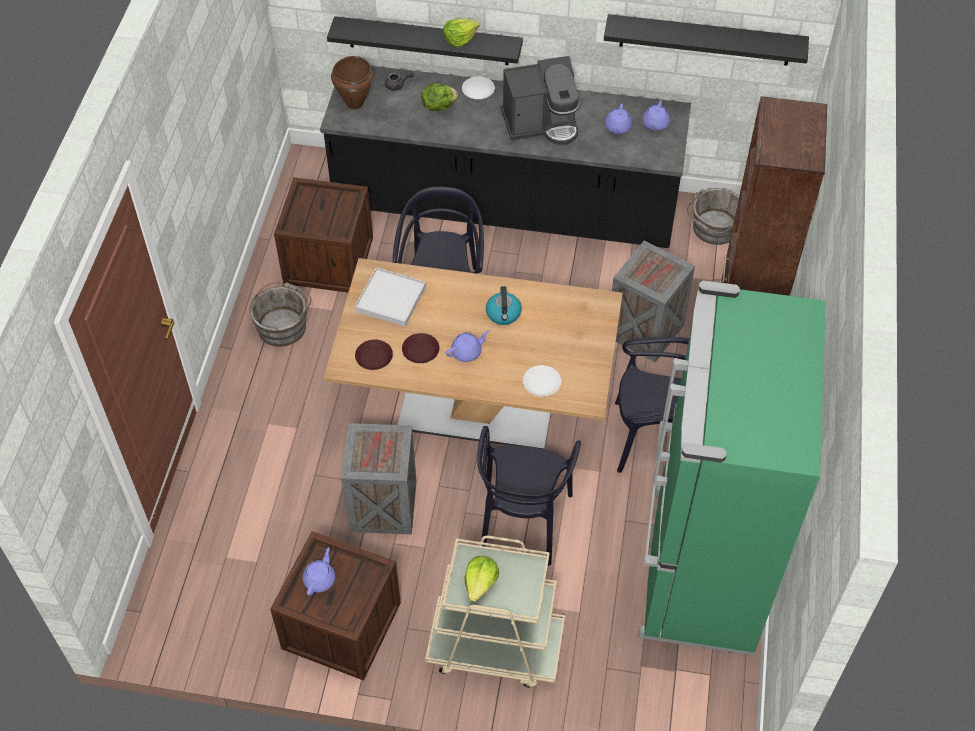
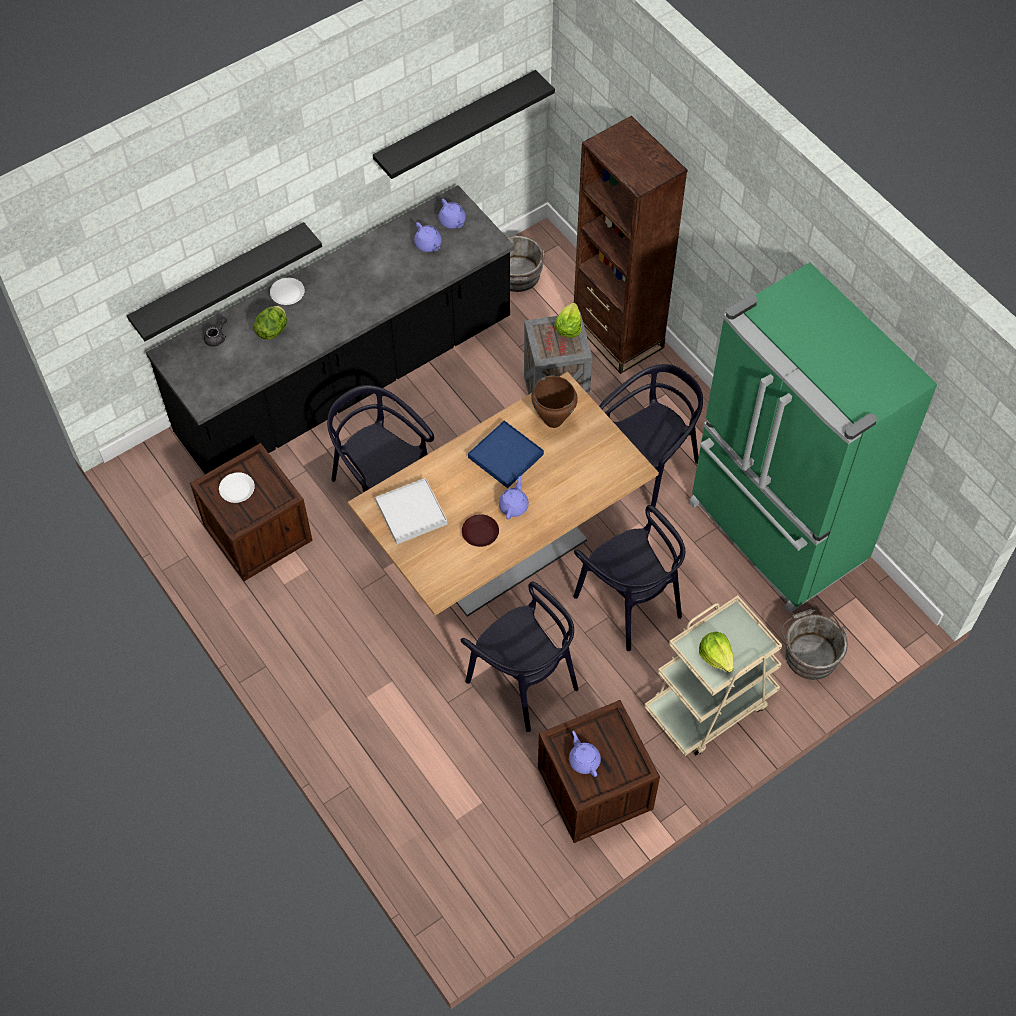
camera: 45 degrees left, 5 degrees up
(283, 325) = (284, 613): grey bucket -> grey bucket (809, 653)
(354, 103) = (200, 379): brown cooking pot -> brown cooking pot (553, 421)
(374, 357) = (453, 566): brown plate -> none
(382, 507) = (523, 681): crate -> black chair
(459, 39) = (256, 259): lettuce -> lettuce (568, 327)
(503, 314) = (505, 456): kettle -> blue tray
(541, 124) = (368, 284): coffee machine -> none
(541, 384) = (591, 484): white plate -> white plate (237, 490)

